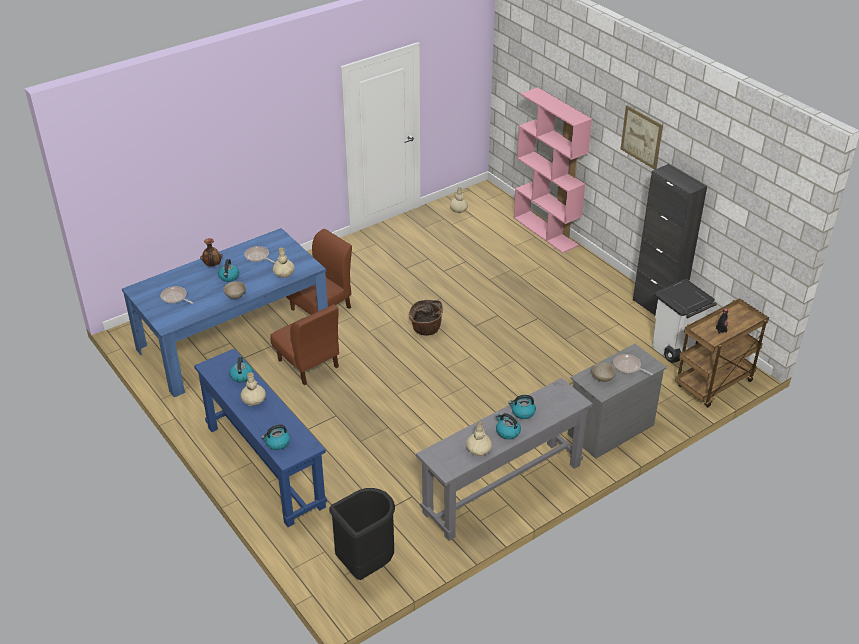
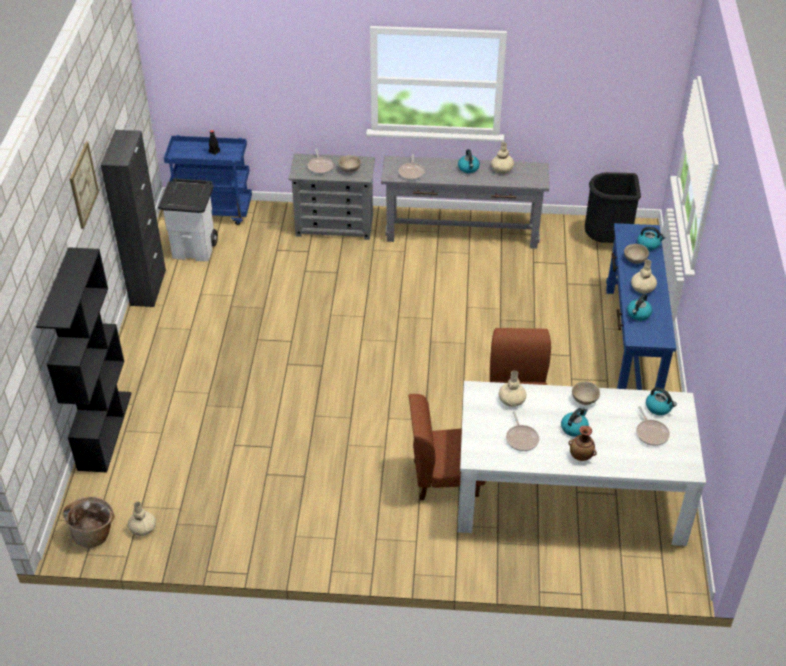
camera: 140 degrees left, 5 degrees up
(233, 339) = (569, 494): blue dining table -> white dining table
(279, 421) = (634, 259): none -> beige bowl
(425, 330) = (370, 388): basket -> basket (94, 534)
(522, 412) = (441, 174): kettle -> kettle (659, 407)
(546, 231) = (104, 430): pink bookcase -> black bookcase
(548, 399) = (411, 172): none -> frying pan
(713, 385) = (214, 211): brown cart -> blue cart

